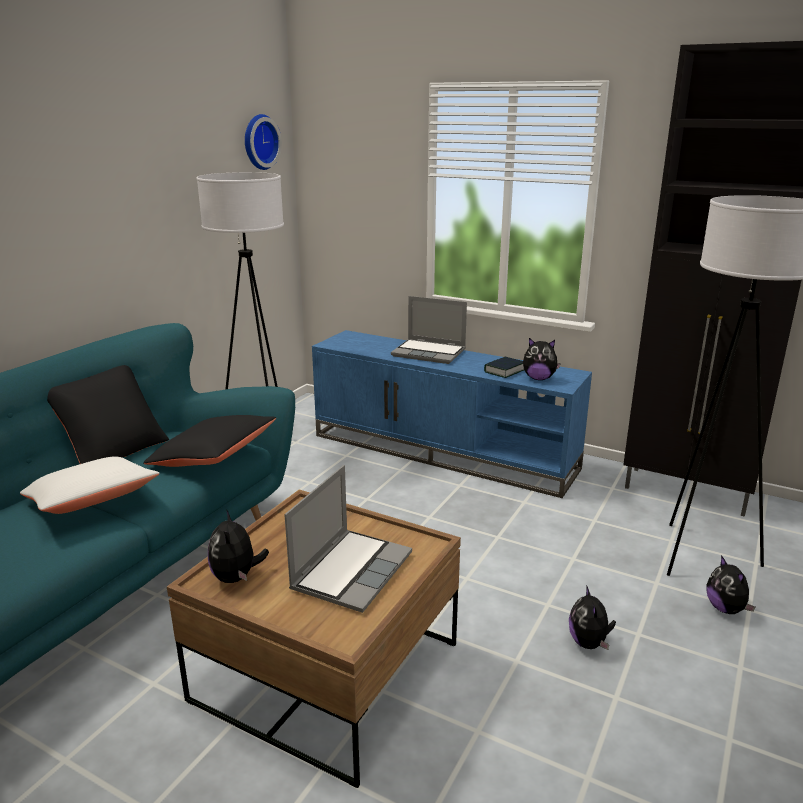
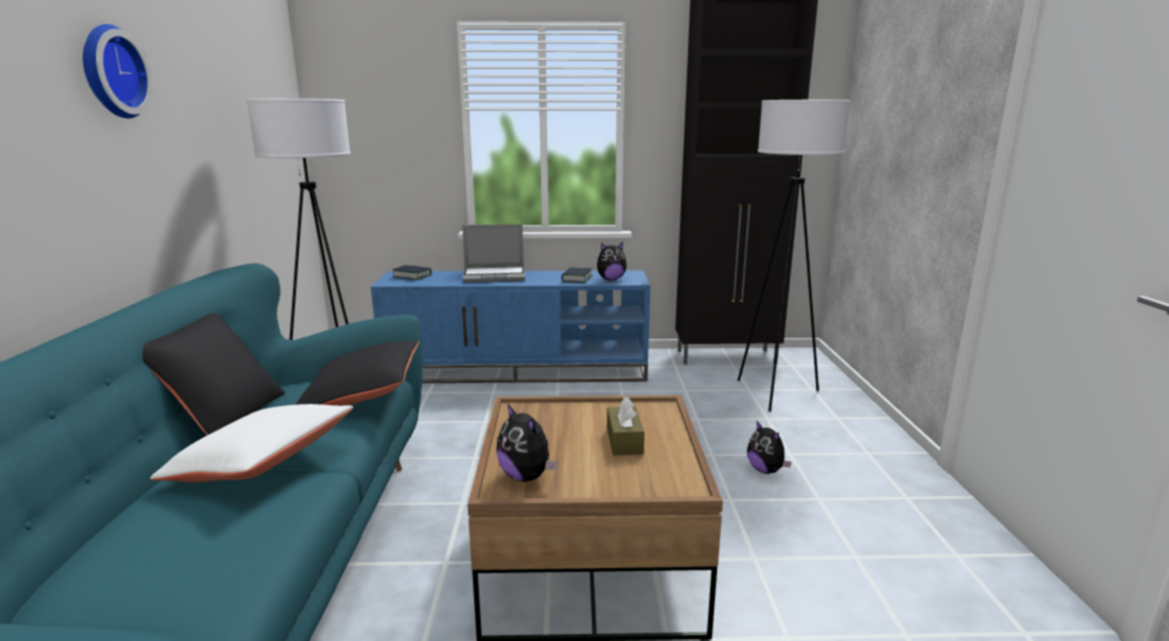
camera: 30 degrees left, 5 degrees down
(259, 142) = (274, 76): wall clock -> wall clock (110, 72)
(351, 570) = (624, 441): laptop -> brown tissue box
(357, 340) = (412, 276): none -> book
(726, 609) = (824, 421): plush toy -> none

